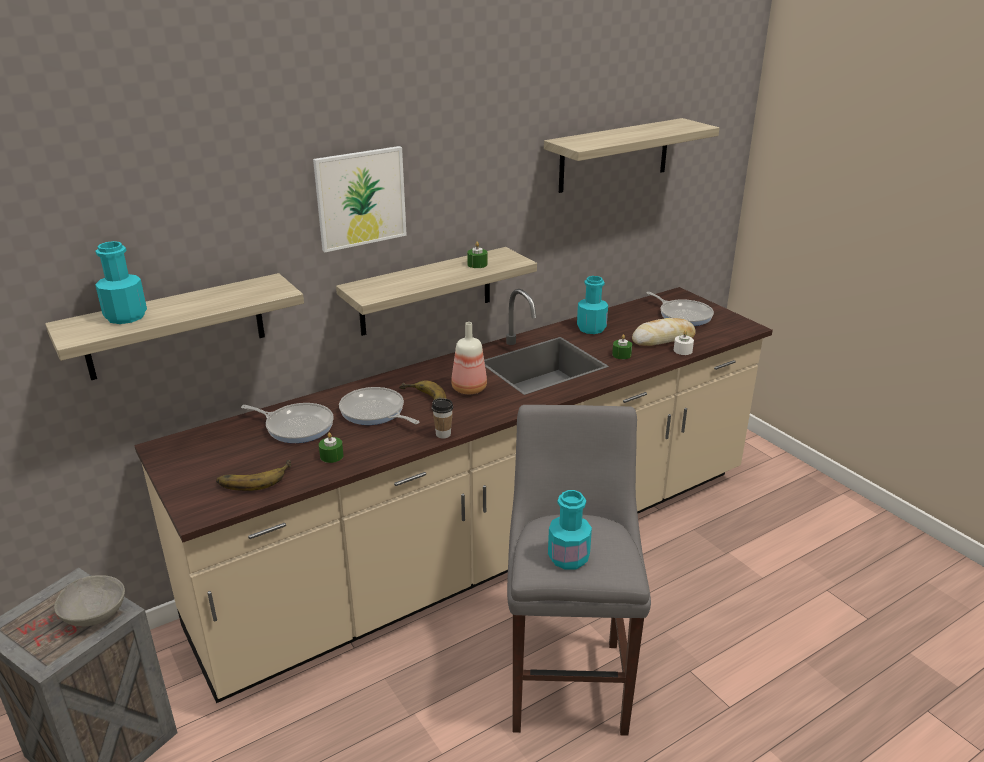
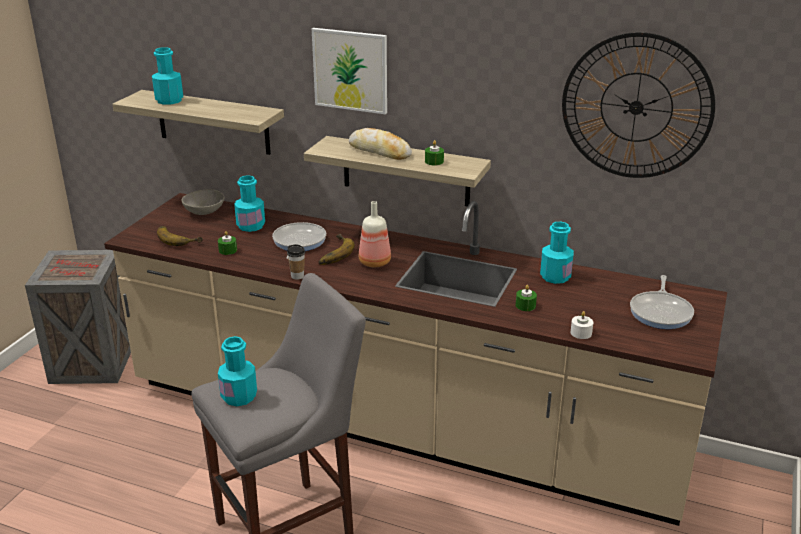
camera: 55 degrees right, 0 degrees up
(94, 615) = (83, 273): grey bowl -> grey bowl (204, 212)
(296, 426) = (251, 226): frying pan -> turquoise bottle
(614, 155) = (636, 107): shelf -> wall clock
(663, 339) = (589, 316): bread -> bread (380, 151)

